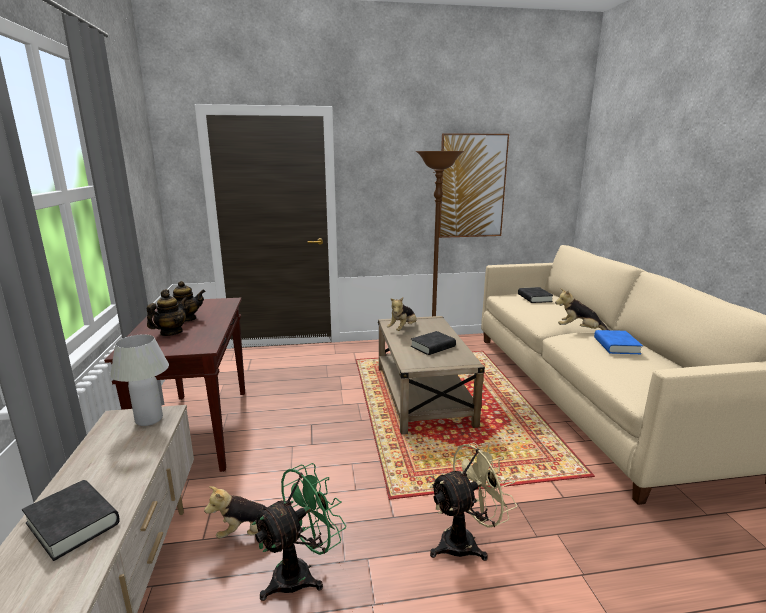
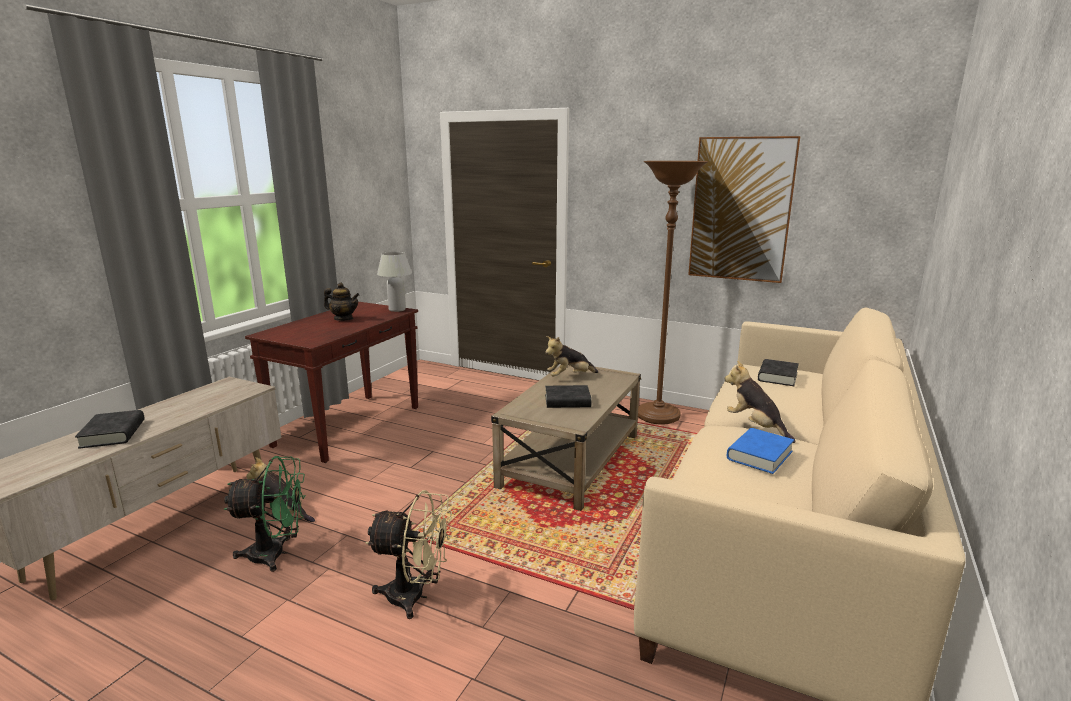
camera: 35 degrees right, 0 degrees up
(149, 420) = (239, 389): white table lamp -> white table lamp (397, 309)
(171, 333) = (314, 327): teapot -> none

